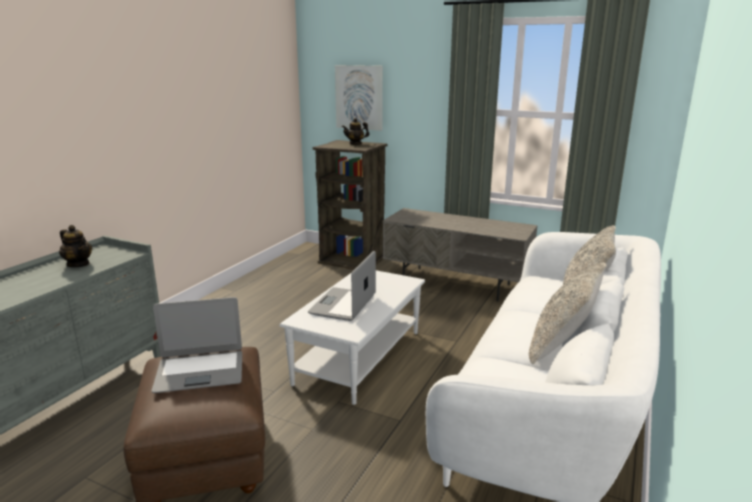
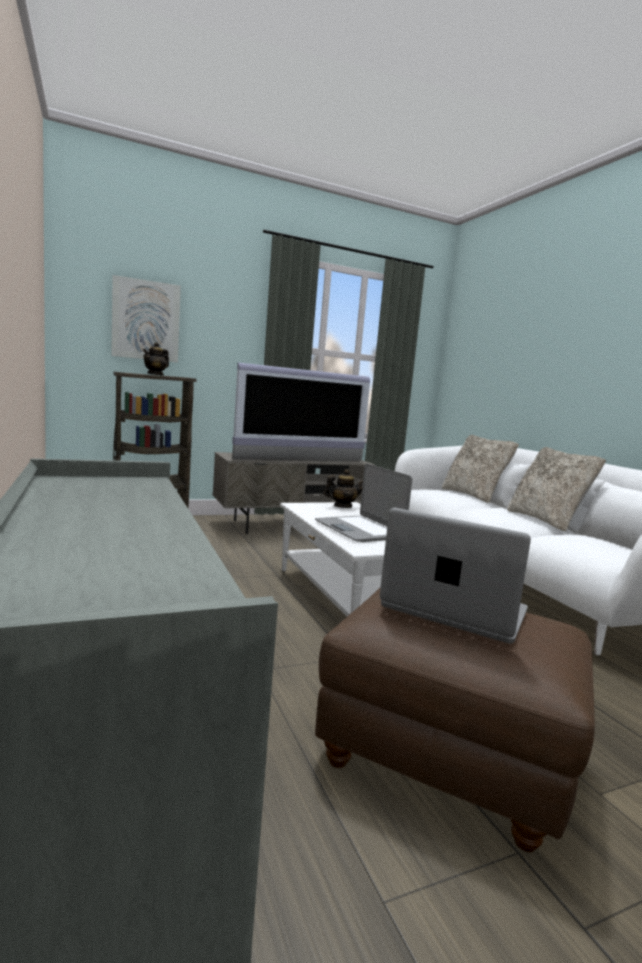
camera: 50 degrees left, 10 degrees down
(78, 264) = (101, 498): teapot -> teapot (342, 506)
(200, 372) = (453, 610): laptop -> laptop turned 90 degrees counterclockwise
(455, 226) = (301, 460): none -> television

